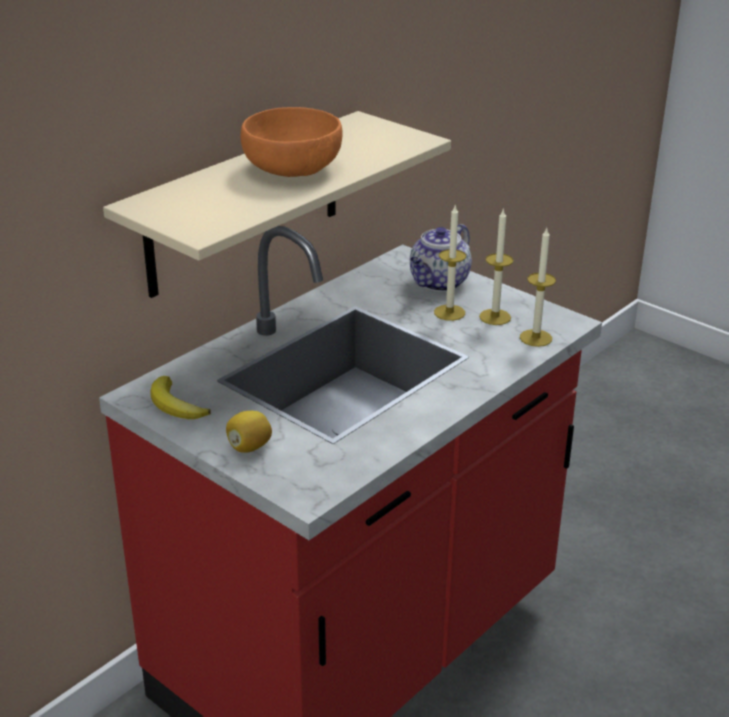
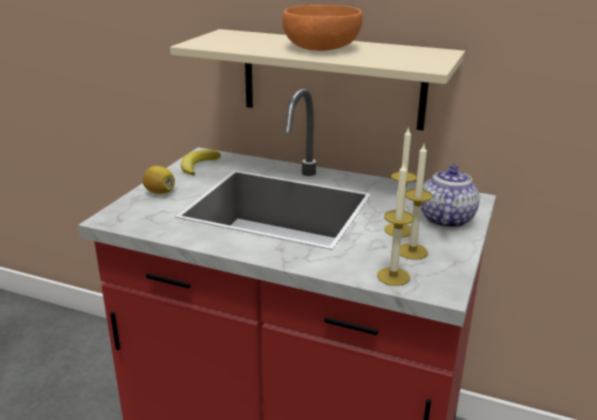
camera: 70 degrees right, 5 degrees down
(439, 283) = (445, 219): teapot -> teapot turned 90 degrees clockwise

